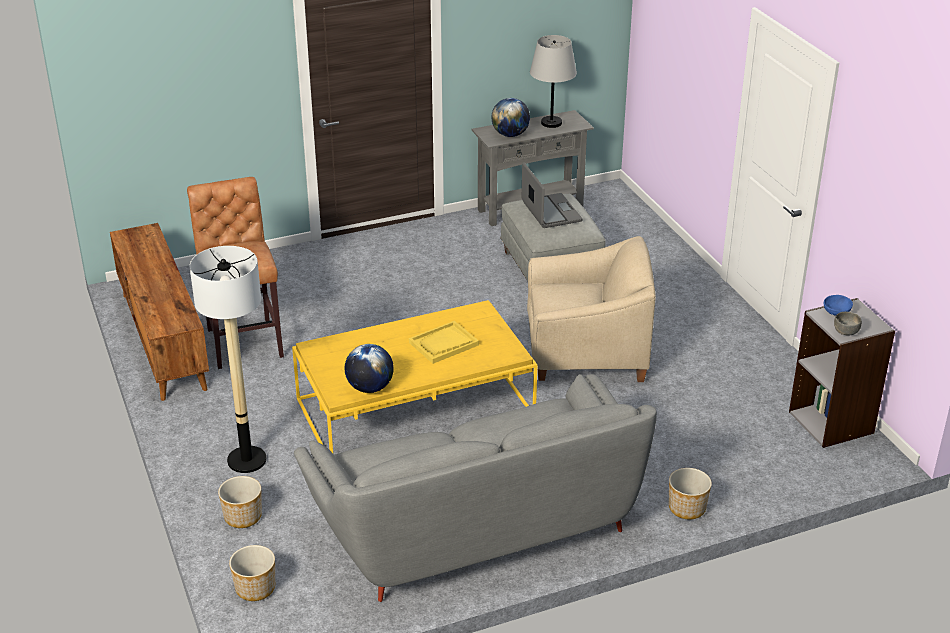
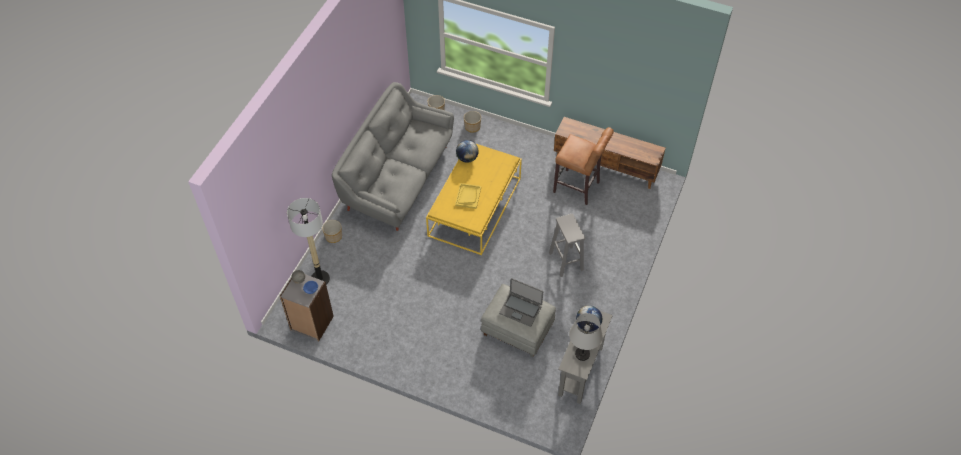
camera: 135 degrees right, 20 degrees up
(247, 460) = (500, 145): floor lamp -> floor lamp (320, 279)
(393, 288) = (565, 261): none -> grey stool
(586, 353) = (444, 286): beige armchair -> none

